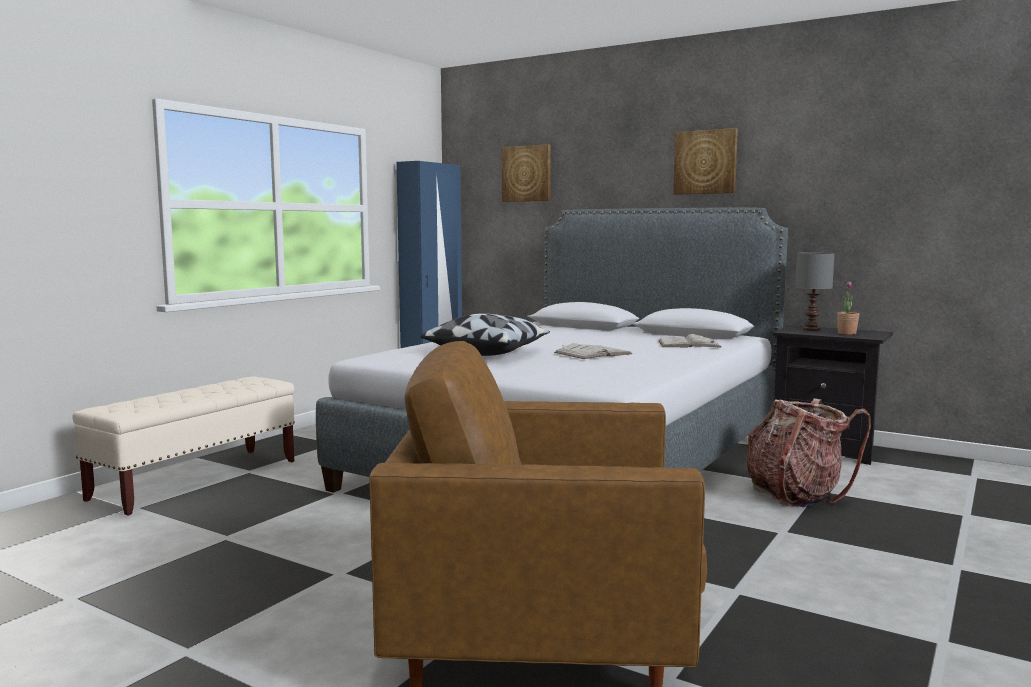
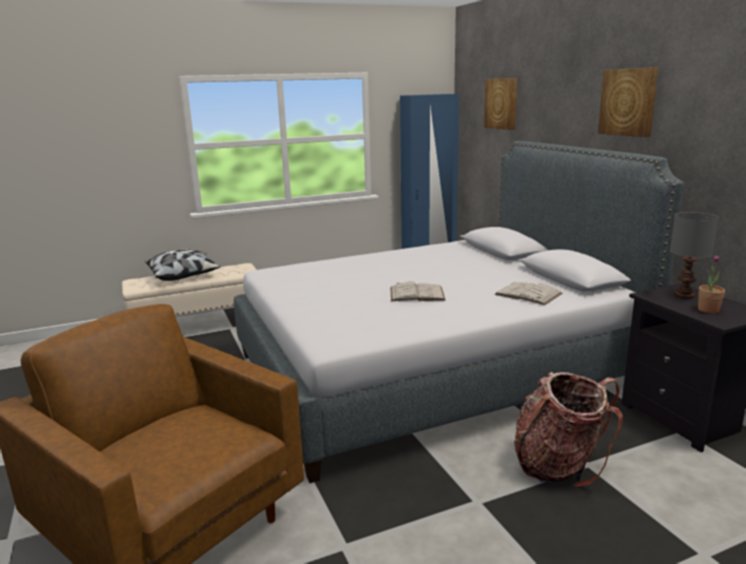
camera: 35 degrees right, 10 degrees up
(487, 352) = (343, 279): pillow -> pillow (184, 275)

